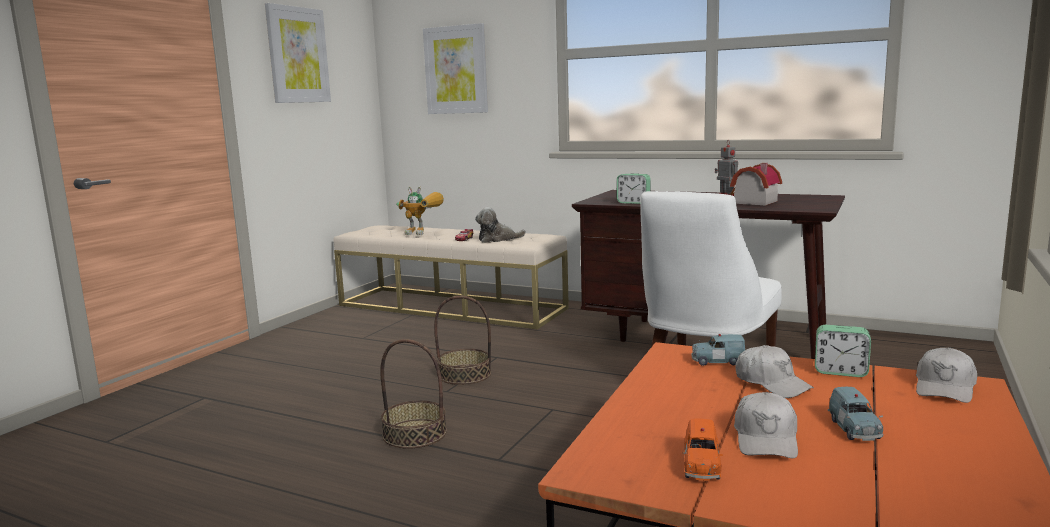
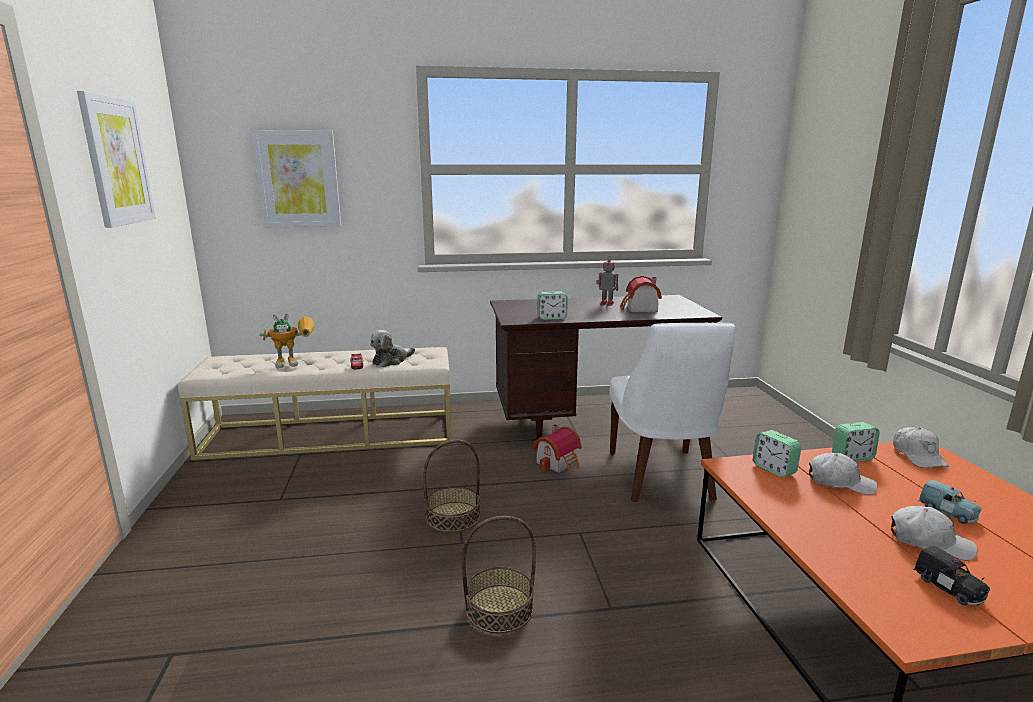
camera: 35 degrees left, 5 degrees up
(614, 360) = (559, 463): none -> toy house
(701, 466) = (949, 588): orange toy car -> black toy car
(717, 361) = (774, 469): blue toy car -> alarm clock
(766, 439) = (929, 542): white cap -> white cap turned 45 degrees counterclockwise

